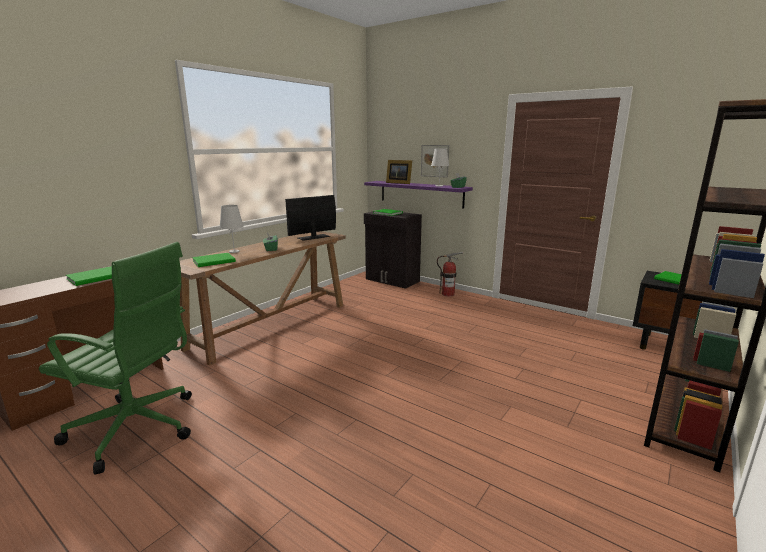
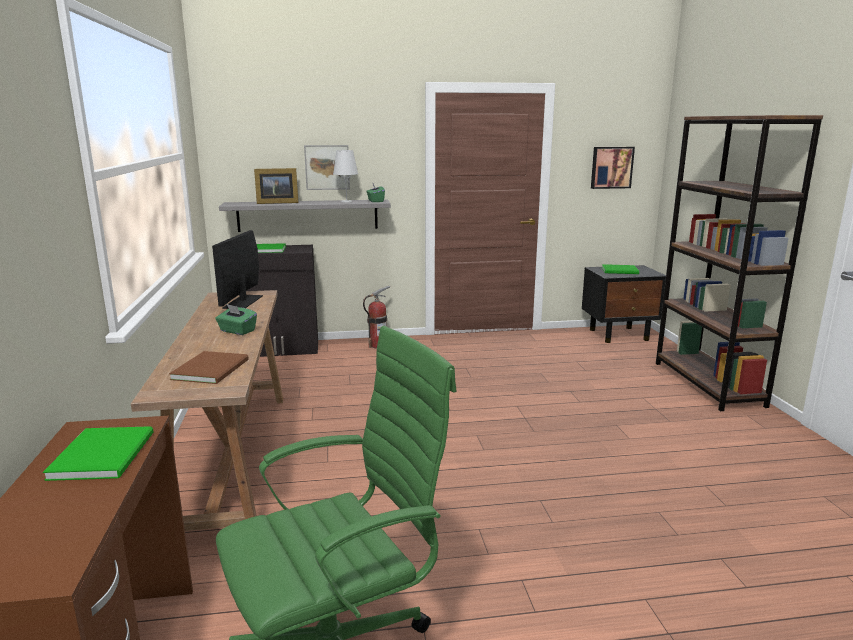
camera: 45 degrees left, 0 degrees up
(215, 261) = (213, 369): green book -> brown book
(234, 251) = (191, 349): white table lamp -> none
(421, 194) = (308, 215): purple shelf -> grey shelf
(694, 172) = (611, 167): none -> picture

